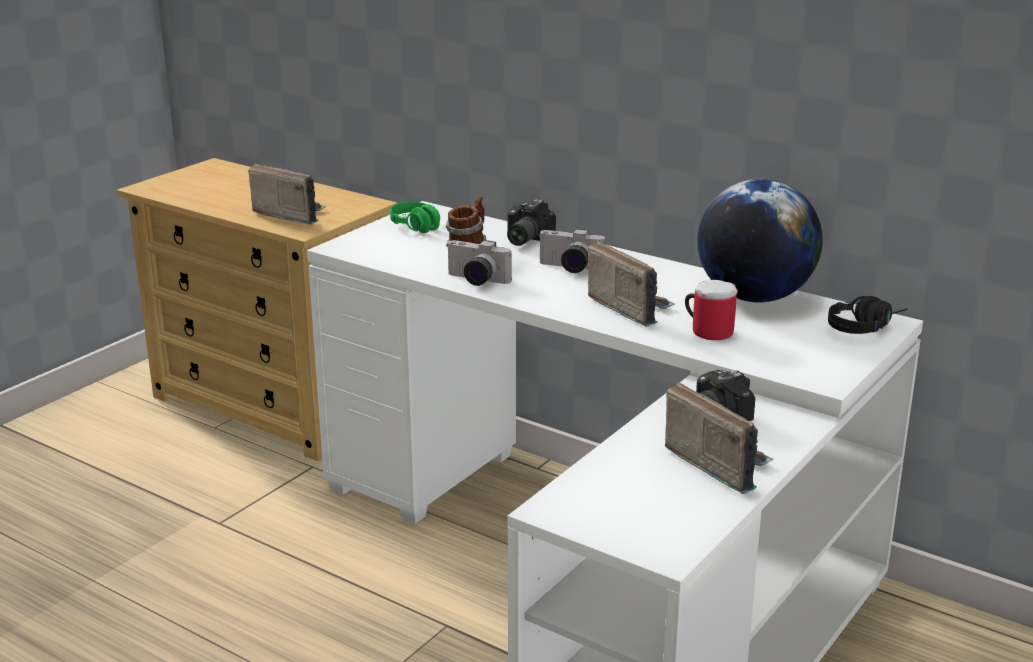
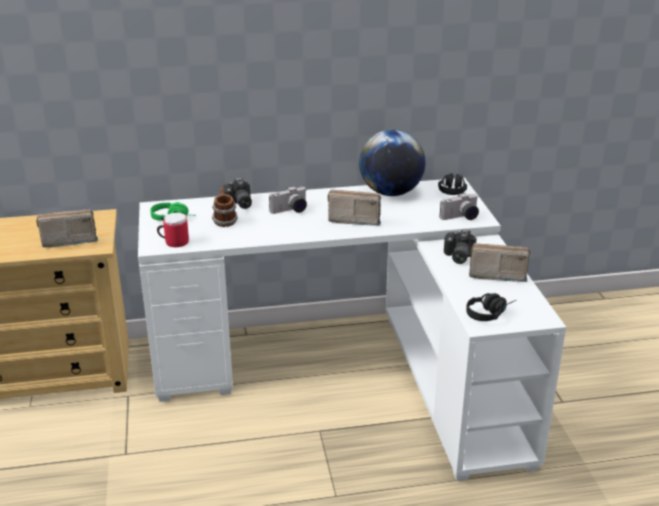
camera: 45 degrees left, 5 degrees up
(475, 281) = (261, 236): camera -> camera (461, 218)
(599, 503) = (490, 313): none -> black headphones
(708, 331) = (403, 216): mug -> mug (173, 242)

